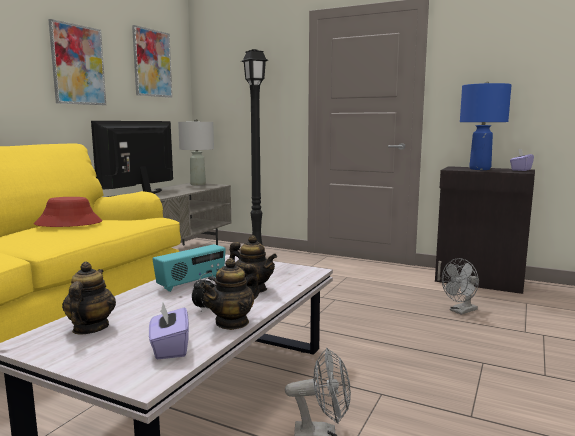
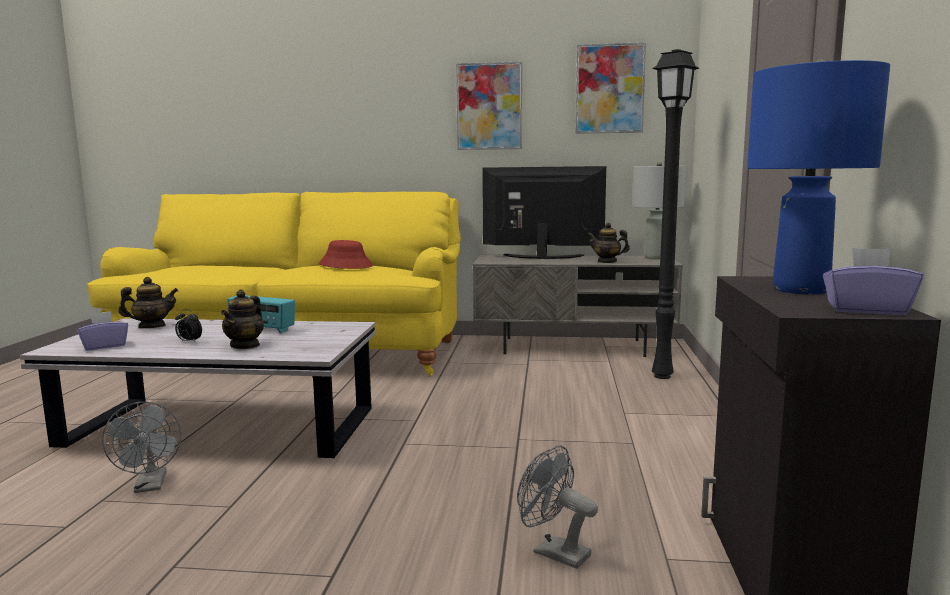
camera: 70 degrees right, 0 degrees up
(232, 322) = (153, 351): teapot -> teapot (607, 261)

